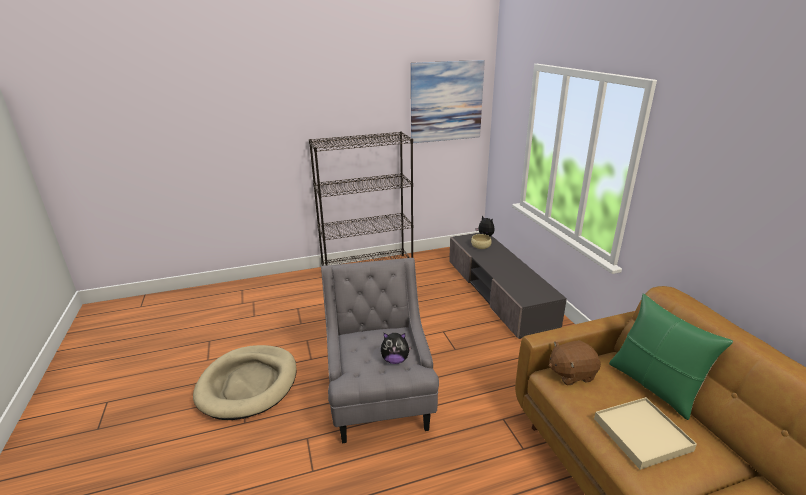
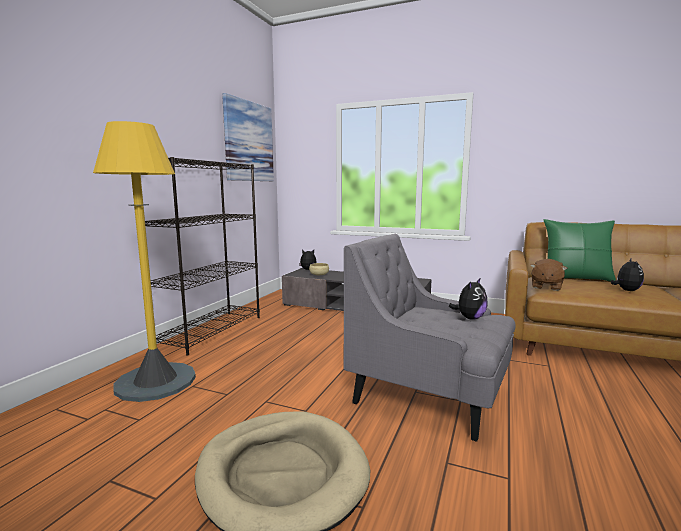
camera: 50 degrees left, 15 degrees down
(290, 295) = (156, 382): none -> yellow floor lamp
(642, 434) = (626, 290): beige tray -> plush toy

